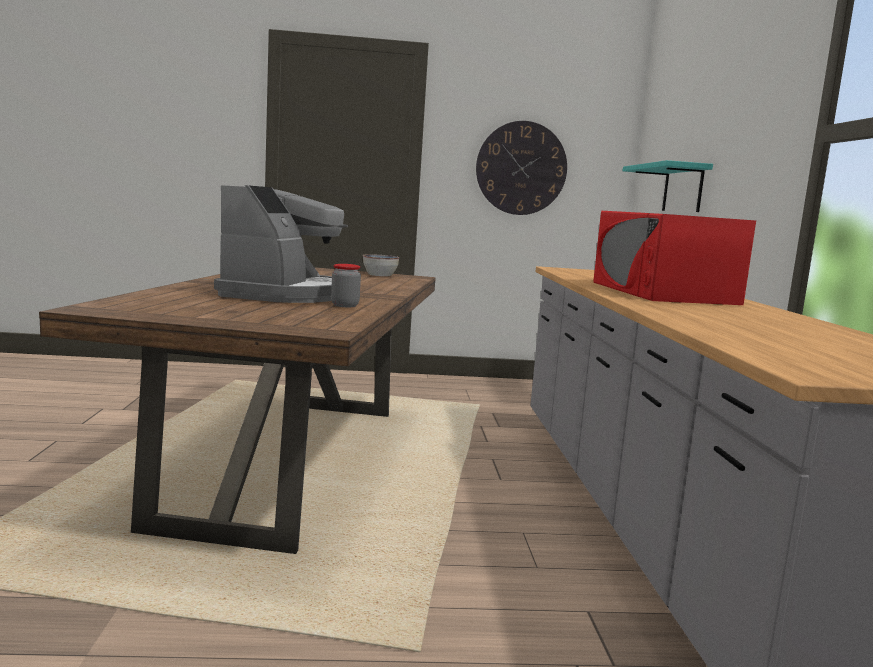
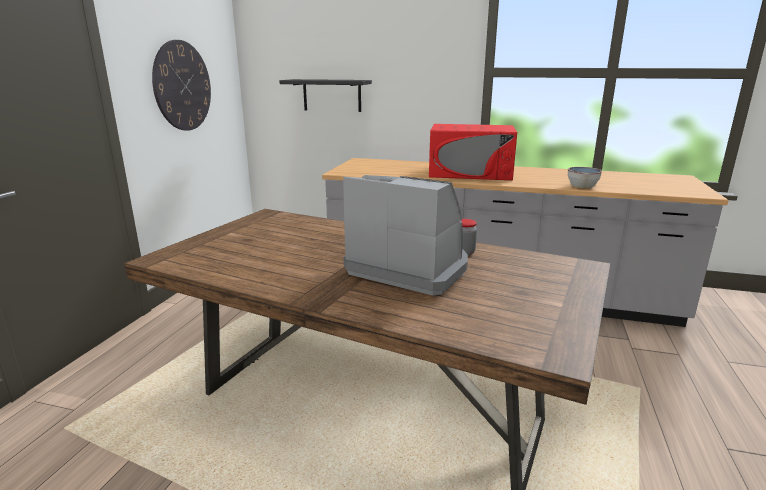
camera: 70 degrees left, 10 degrees up
(379, 275) = (254, 225): bowl -> bowl (582, 186)
(682, 189) = (332, 95): turquoise shelf -> black shelf

